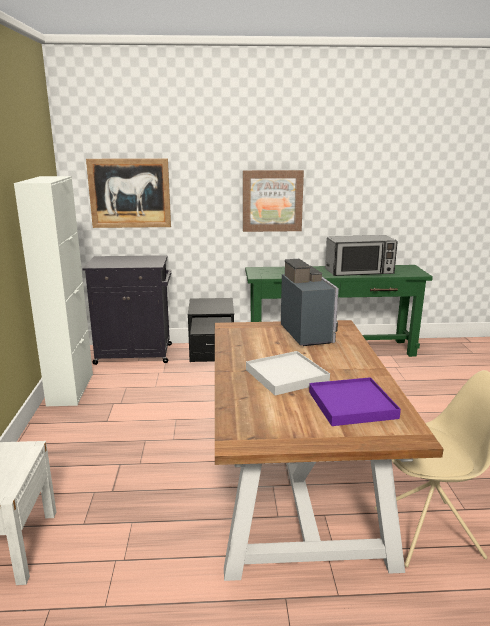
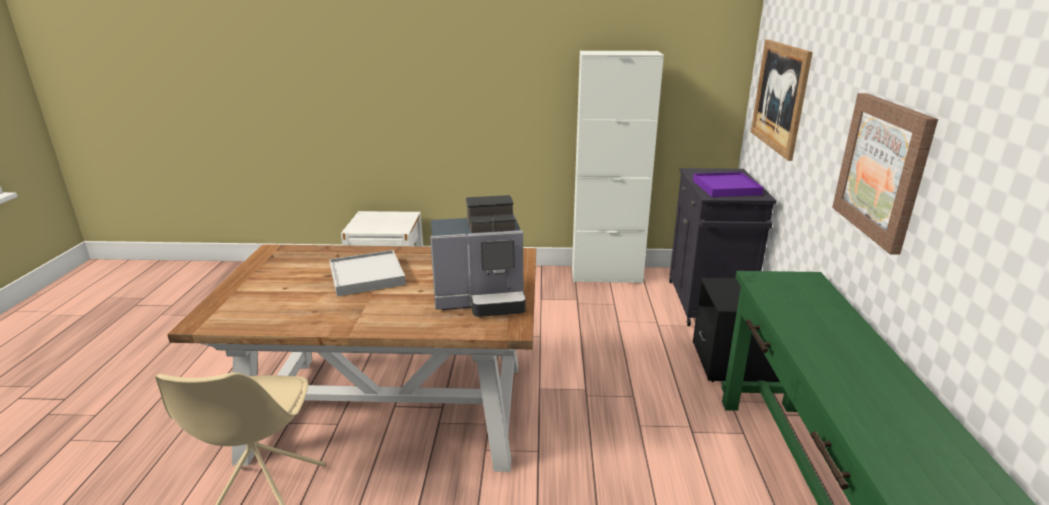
camera: 95 degrees right, 5 degrees up
(352, 405) = (281, 301): purple tray -> purple tray (726, 187)
(359, 272) = (869, 399): microwave -> none

